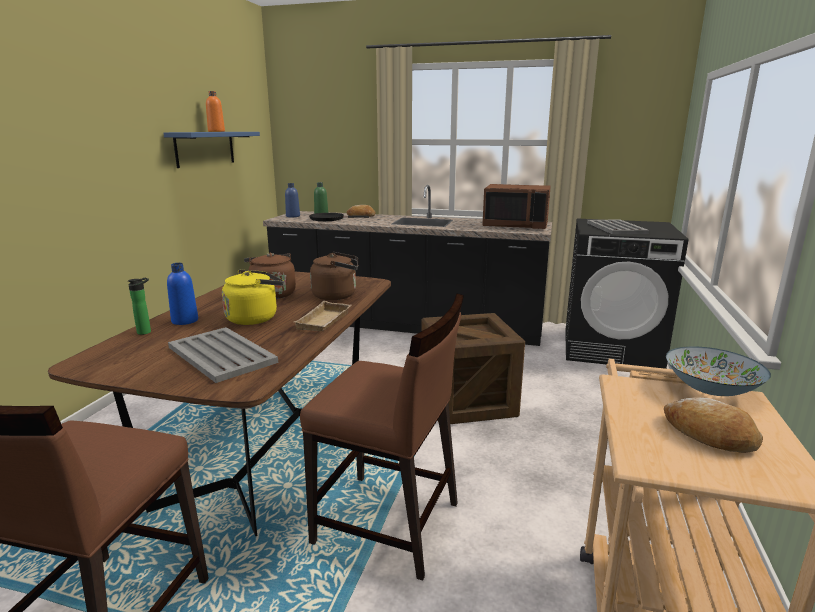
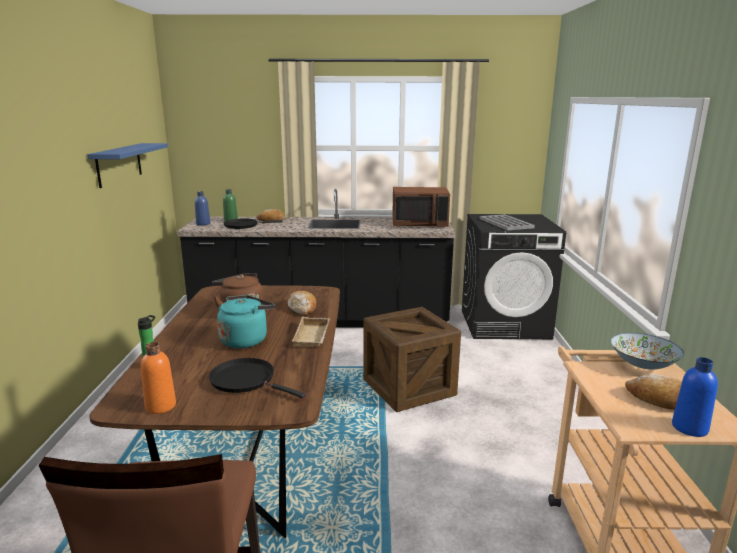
camera: 15 degrees left, 0 degrees up
(185, 321) = (180, 350): blue bottle -> blue bottle (689, 428)
(216, 131) = (131, 147): orange bottle -> orange bottle (160, 406)
(221, 354) = (246, 380): grey tray -> black frying pan
(255, 318) = (245, 340): yellow kettle -> turquoise kettle
(337, 295) = (303, 308): brown kettle -> bread
(388, 524) = (393, 505): brown chair -> none

